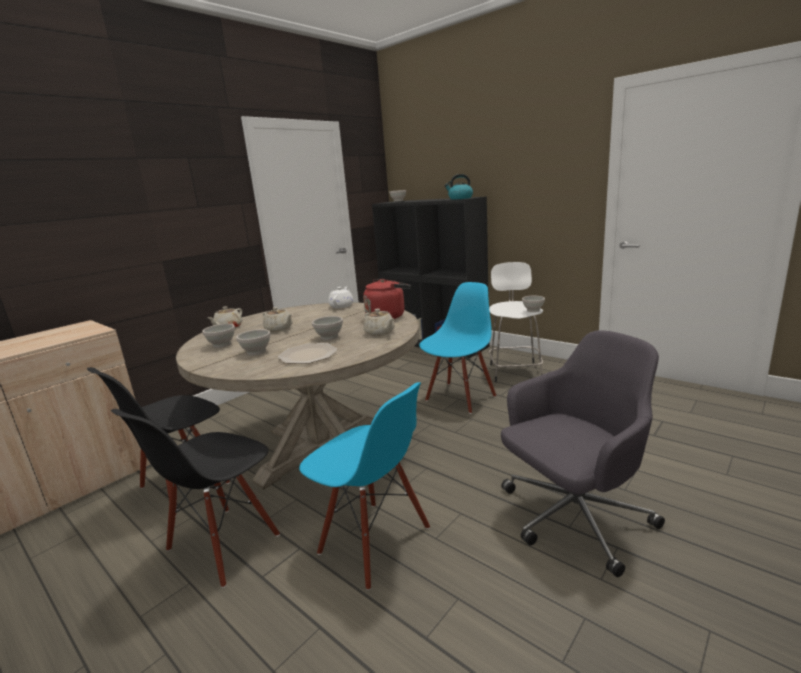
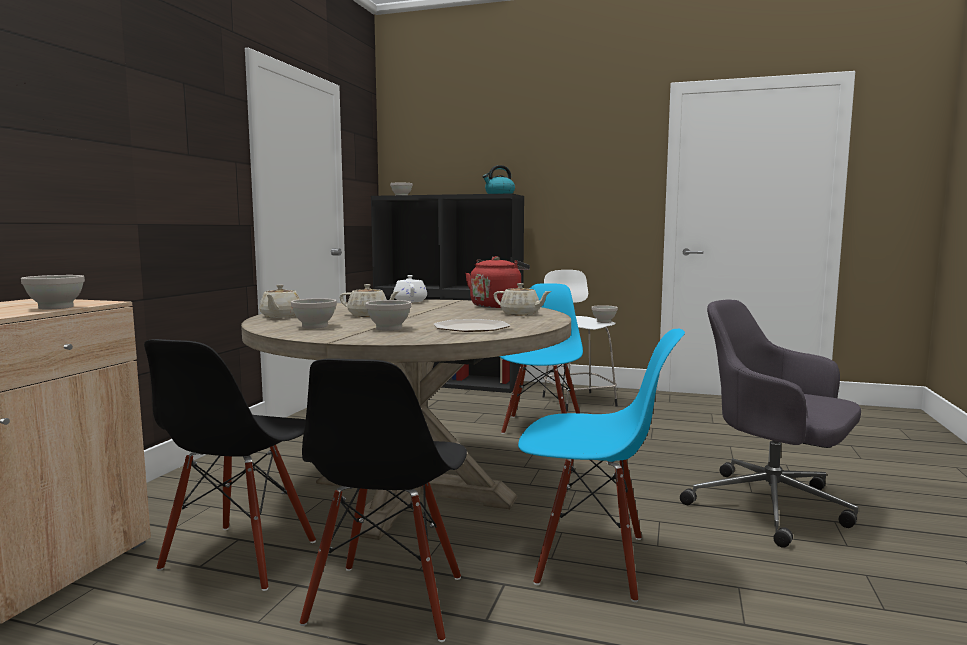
camera: 25 degrees left, 10 degrees down
(329, 337) = (462, 318): white bowl -> white bowl (55, 307)
(573, 518) = (772, 507): grey office chair -> grey office chair turned 90 degrees counterclockwise

